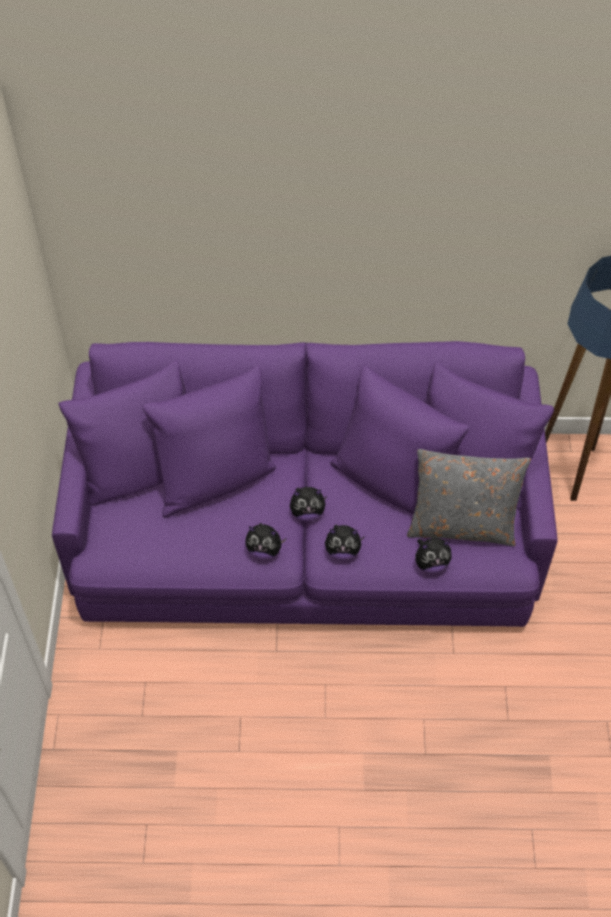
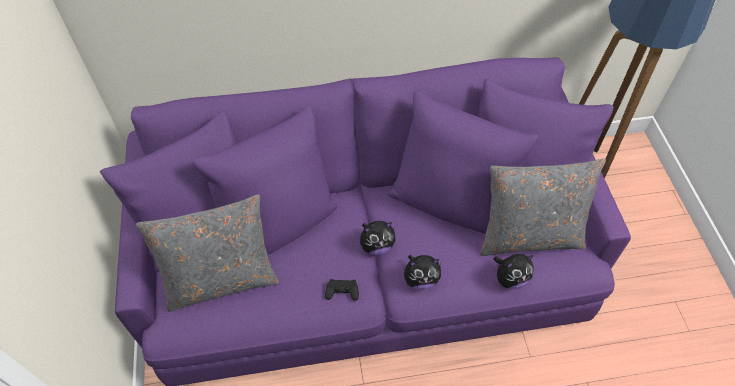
camera: 10 degrees left, 0 degrees up
(151, 522) = (222, 280): none -> grey pillow
(264, 550) = (342, 291): plush toy -> black game controller

